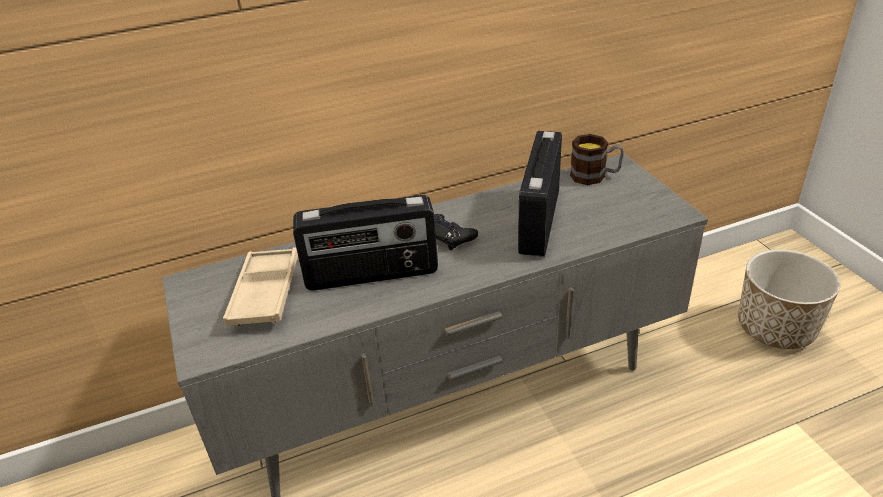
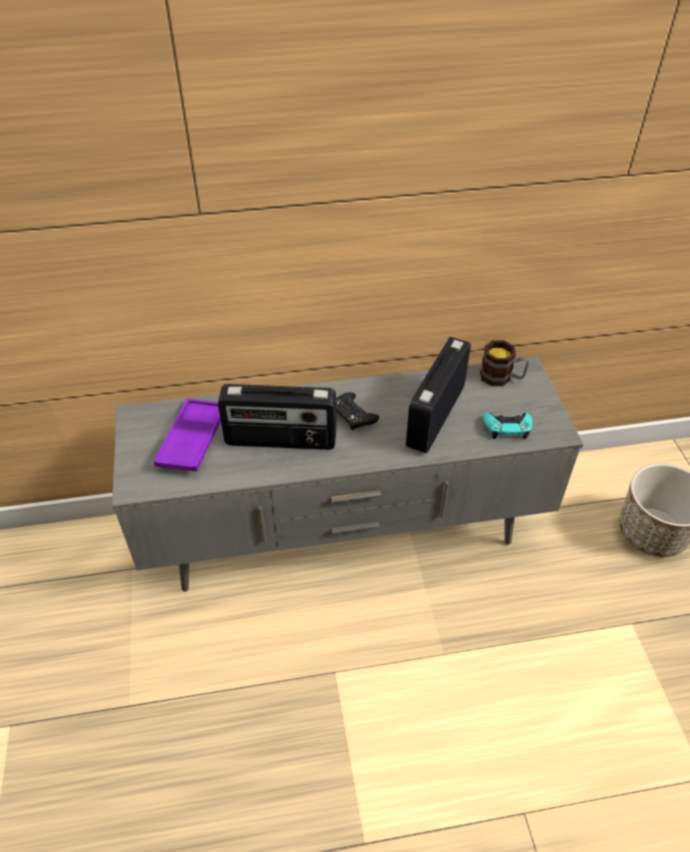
camera: 10 degrees right, 10 degrees up
(265, 292) = (193, 439): beige tray -> purple tray
(621, 218) = (507, 427): none -> turquoise game controller

